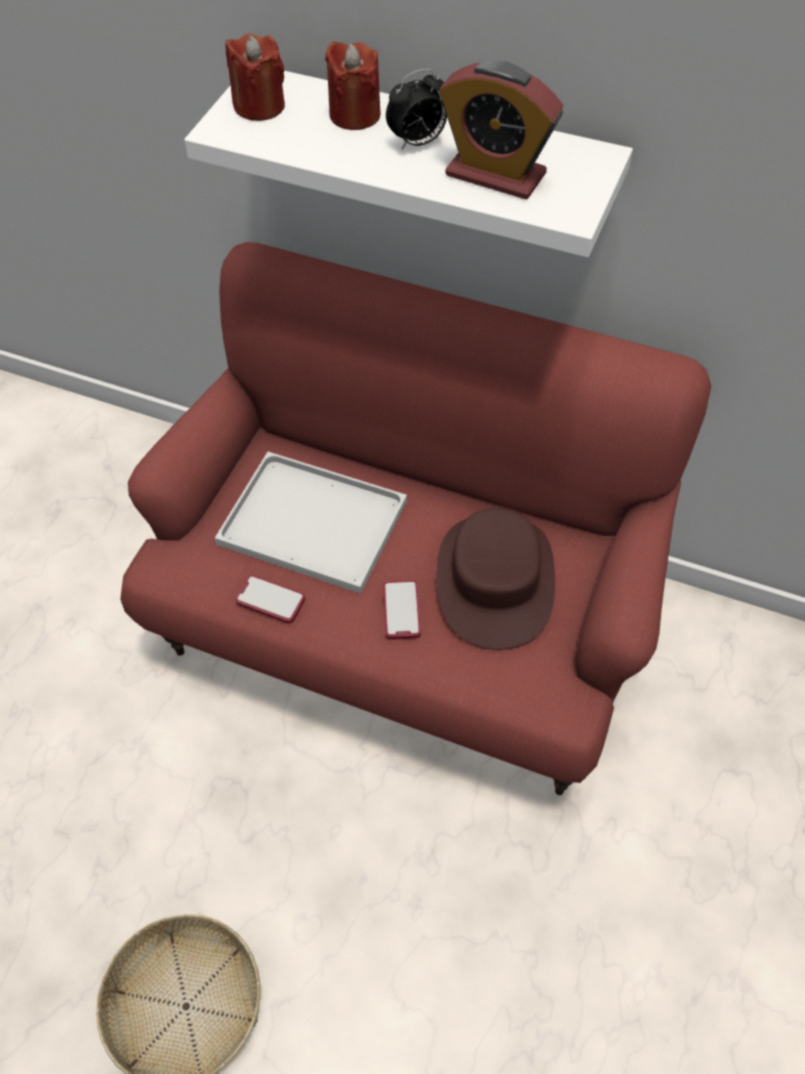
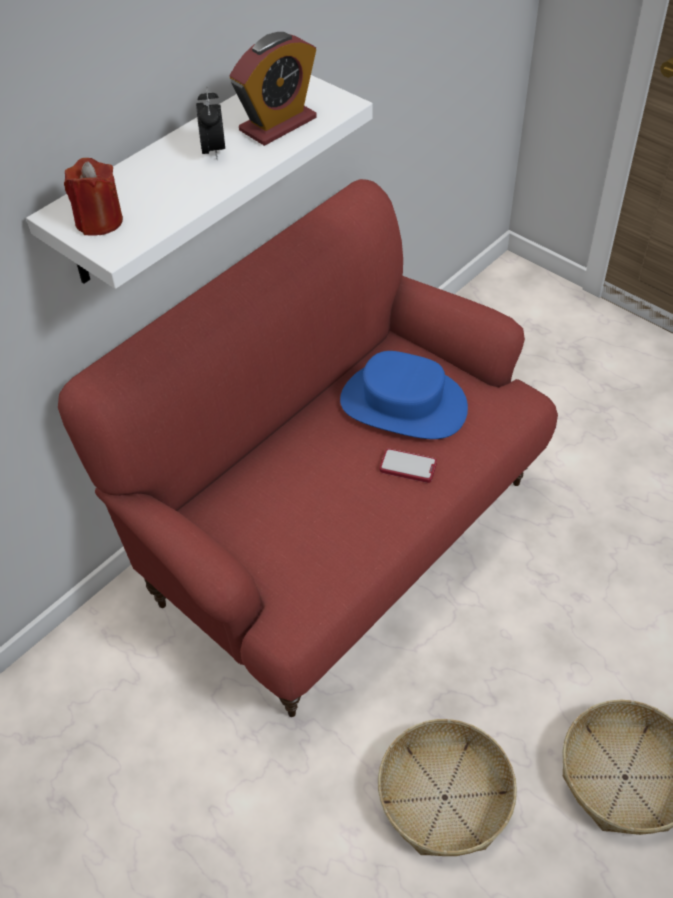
camera: 70 degrees left, 5 degrees down
(122, 817) = (444, 797): none -> basket
(270, 600) = (362, 550): phone -> none
(308, 523) = (294, 505): white tray -> none
(355, 115) = (153, 174): red candle -> none
(494, 580) = (403, 405): brown hat -> blue hat

